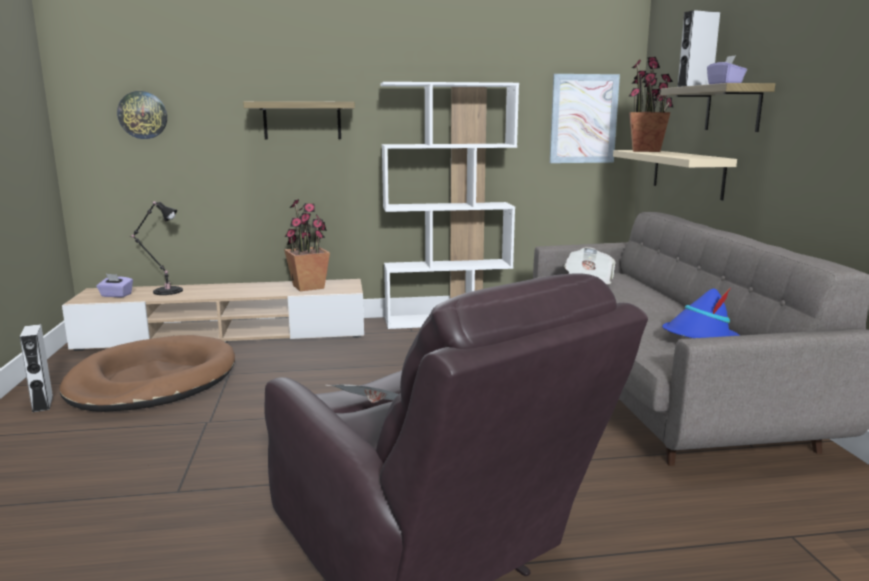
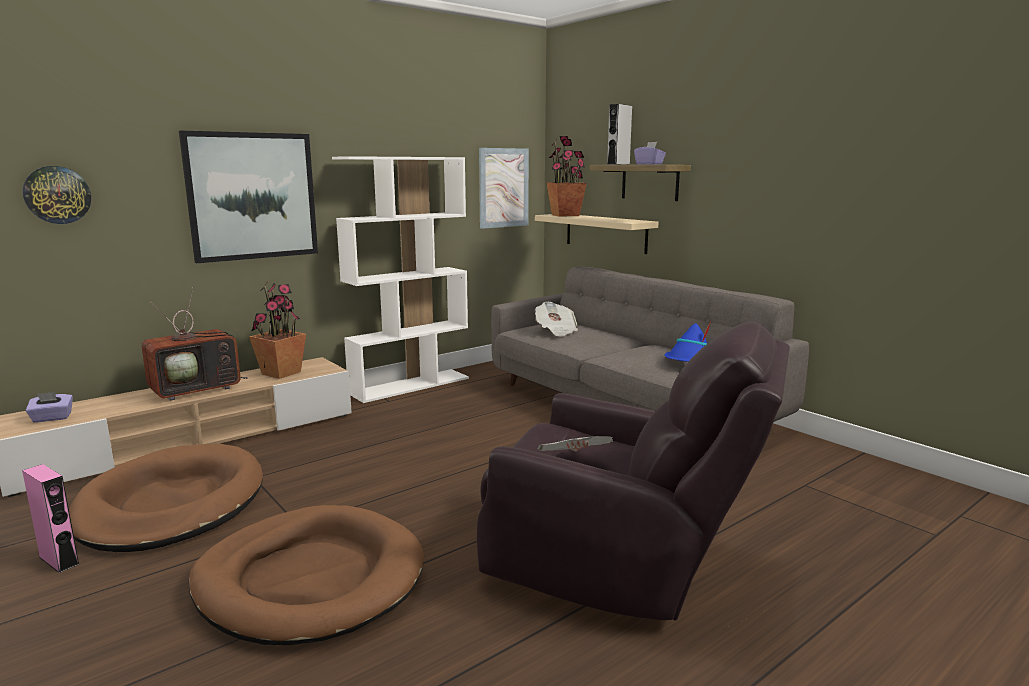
camera: 30 degrees left, 0 degrees up
(42, 403) = (59, 560): grey speaker -> pink speaker
(160, 470) = (310, 580): none -> brown dog bed
(165, 291) = (113, 403): black table lamp -> none
(232, 290) = (197, 389): none -> television
(302, 120) = (252, 196): shelf -> picture

